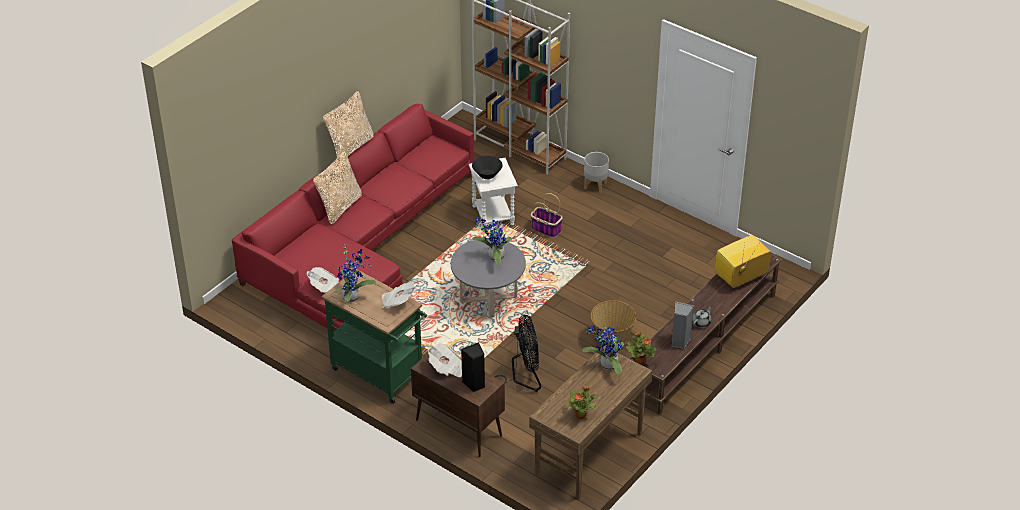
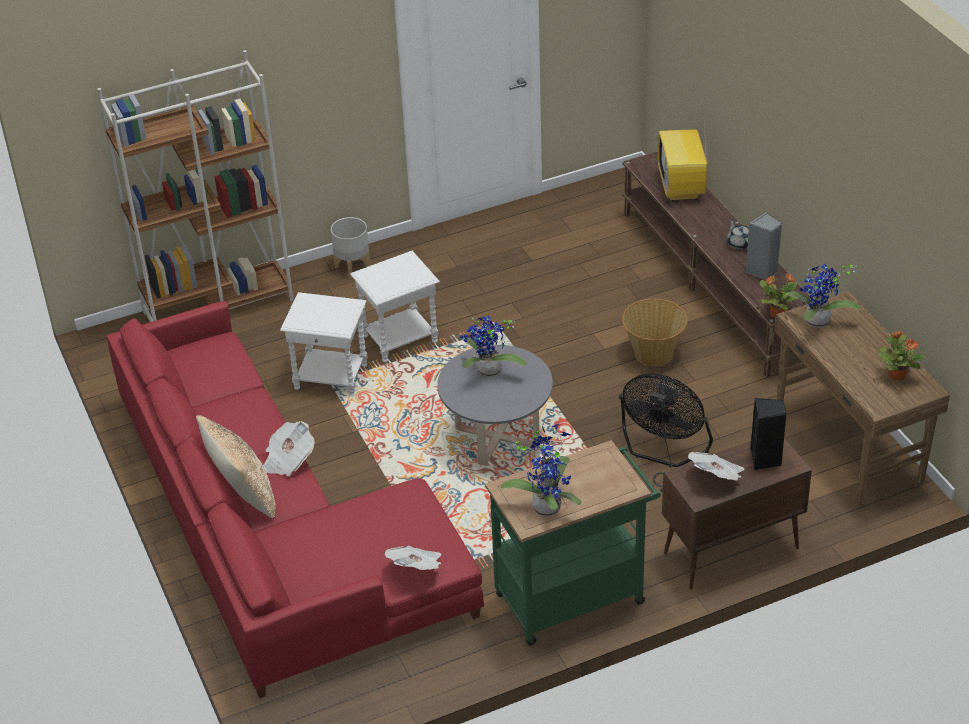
camera: 60 degrees left, 0 degrees up
(351, 147) = (165, 419): beige pillow -> none
(397, 302) = (591, 462): newspaper -> newspaper (288, 460)
(487, 175) = (322, 319): black bowl -> none
(545, 229) = (400, 338): basket -> white side table

